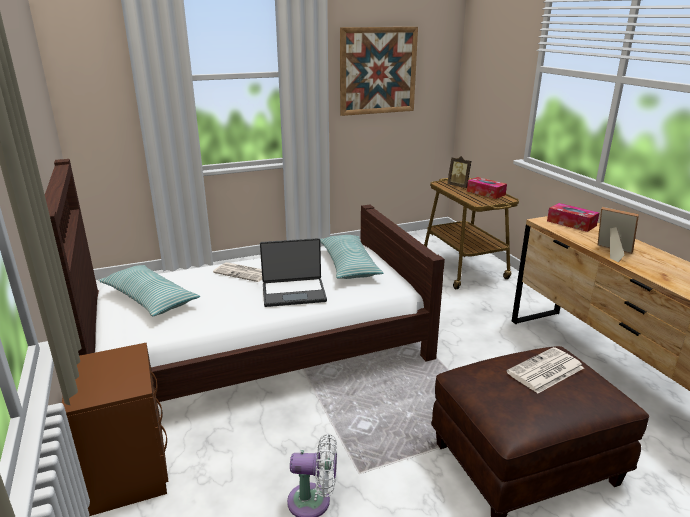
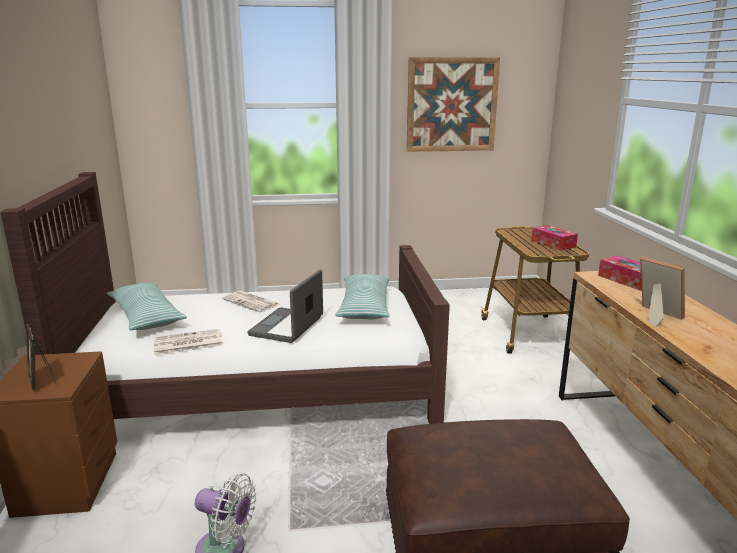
camera: 15 degrees right, 5 degrees down
(294, 293) = (288, 326): laptop -> laptop turned 105 degrees clockwise
(459, 186) = (527, 235): picture frame -> picture frame (42, 380)
(545, 371) = (512, 443): newspaper -> newspaper (187, 343)

